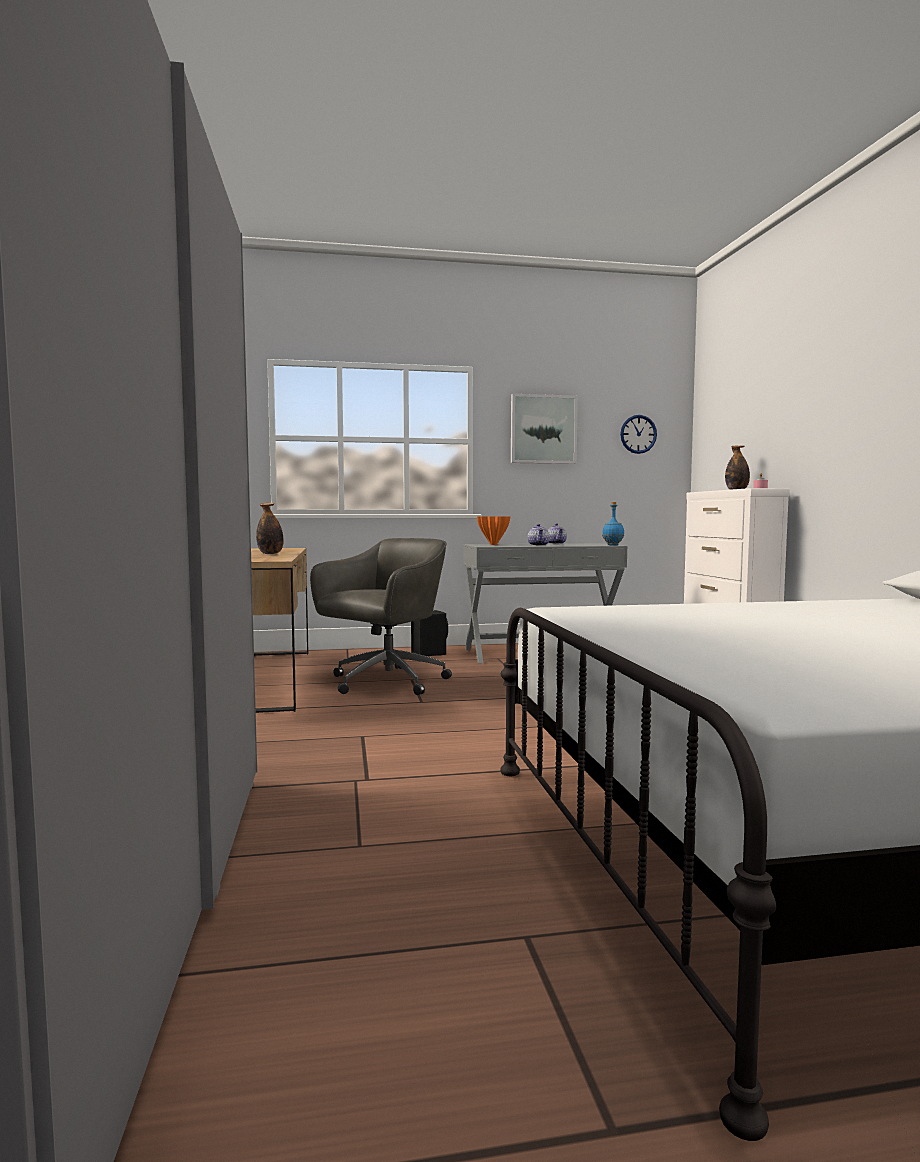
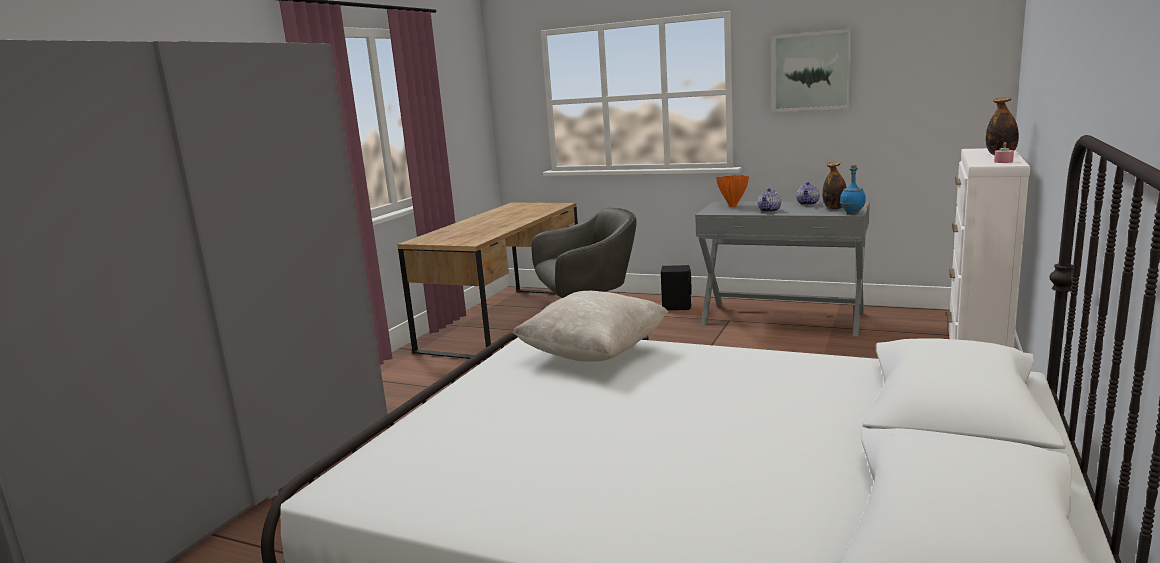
camera: 35 degrees right, 10 degrees up
(270, 554) = (506, 223): bottle -> bottle (834, 208)
(638, 434) = (937, 66): wall clock -> none
(659, 611) = (594, 354): none -> beige pillow

